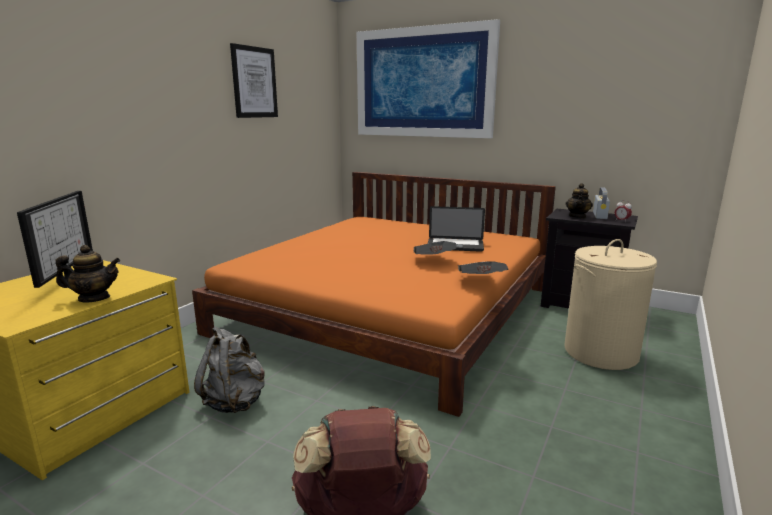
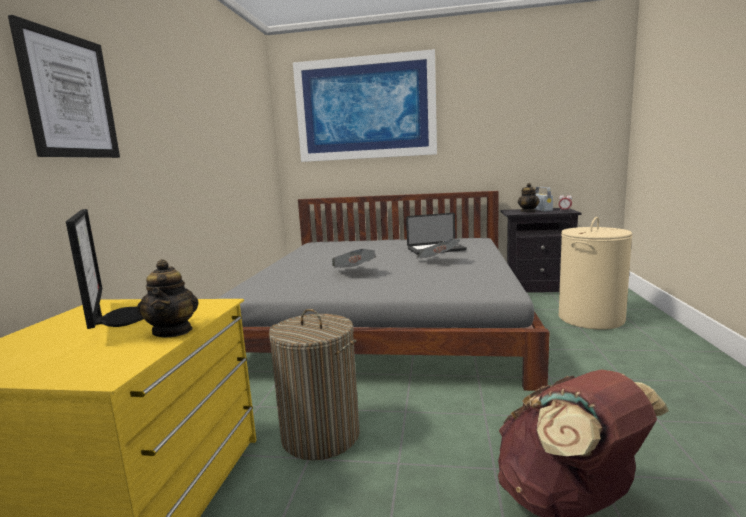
camera: 20 degrees left, 5 degrees down
(94, 298) = (173, 331): teapot -> teapot turned 105 degrees clockwise
(235, 401) = (320, 435): grey backpack -> laundry basket
(254, 82) = (217, 103): picture -> picture (69, 96)
(390, 309) = (386, 320): orange bed -> grey bed
(481, 282) = (502, 269): newspaper -> newspaper (354, 271)

